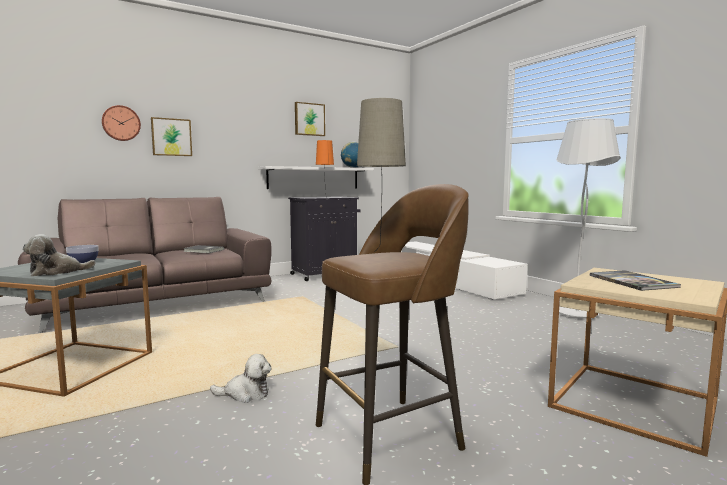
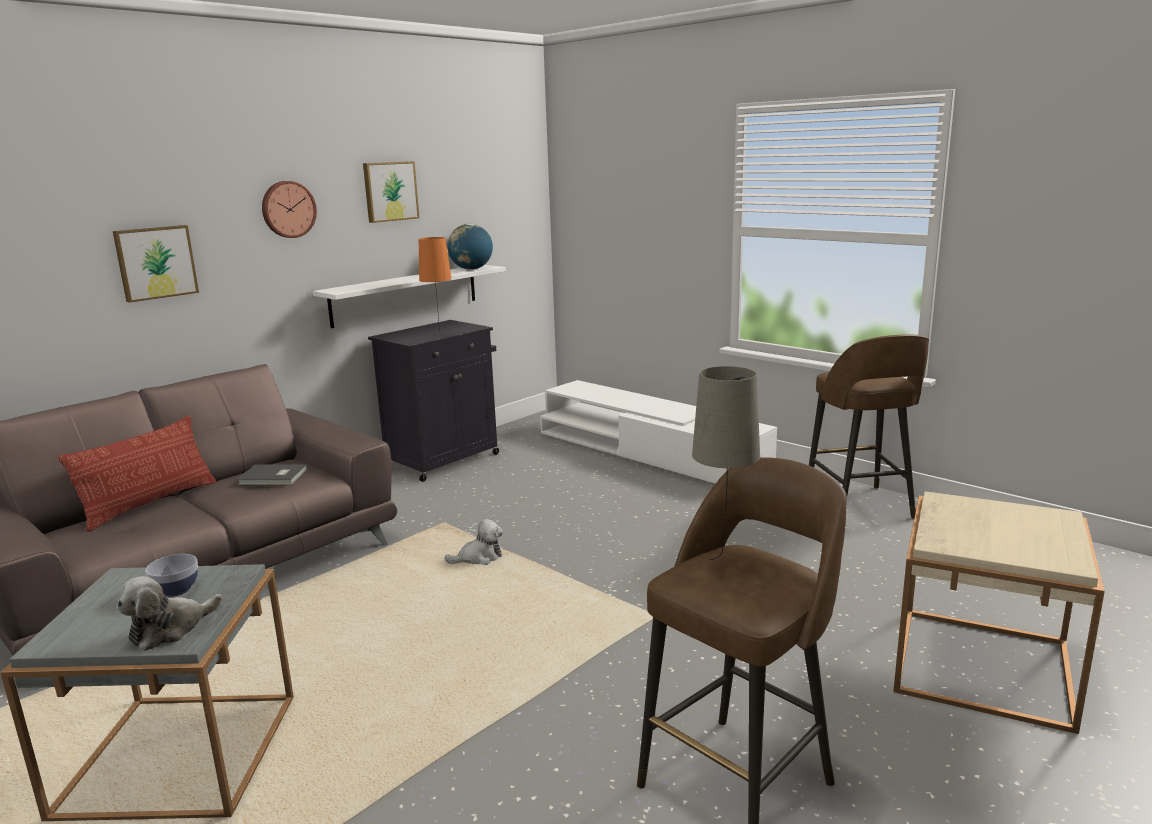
camera: 15 degrees left, 10 degrees up
(121, 123) = (59, 251): wall clock -> wall clock (288, 209)
(134, 253) = (149, 503): none -> pillow
(245, 394) = (504, 751): plush toy -> plush toy (479, 558)
(577, 315) = (859, 507): white floor lamp -> brown stool
(632, 281) = (988, 527): book -> none

